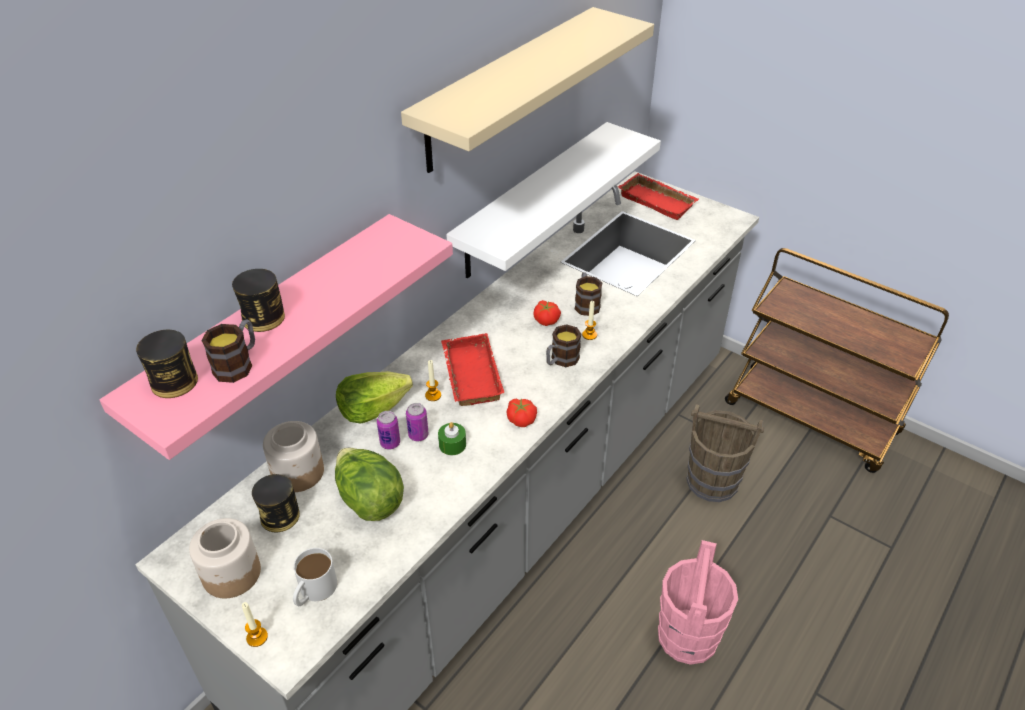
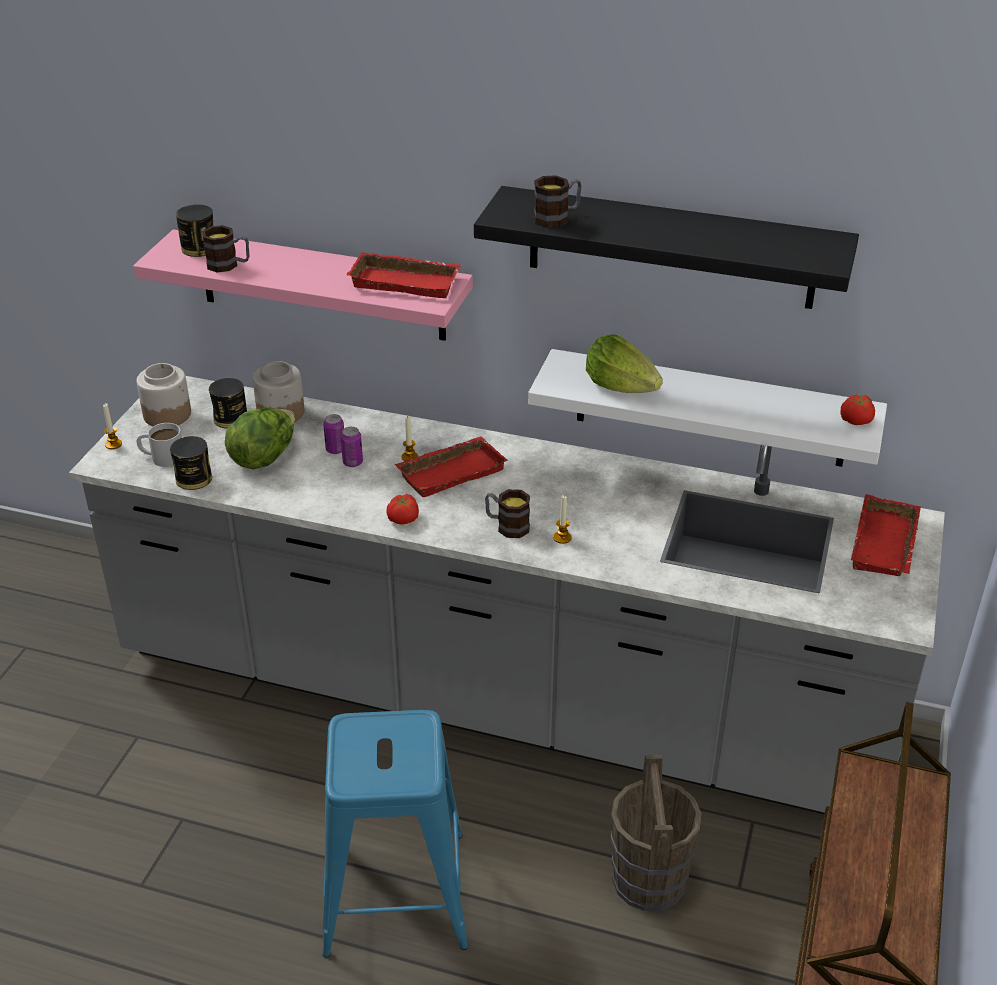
camera: 70 degrees right, 5 degrees down
(263, 318) = (288, 259): can -> can (194, 479)
(372, 409) = (373, 428): lettuce -> lettuce (620, 387)
(374, 250) = (407, 281): none -> red tray
(452, 445) = (349, 485): green candle -> none
(506, 89) = (671, 248): beige shelf -> black shelf
(546, 320) = (569, 502): tomato -> tomato (856, 420)
(586, 303) = (617, 524): mug -> mug (557, 218)
(687, 637) = (396, 893): pink bucket -> blue stool

